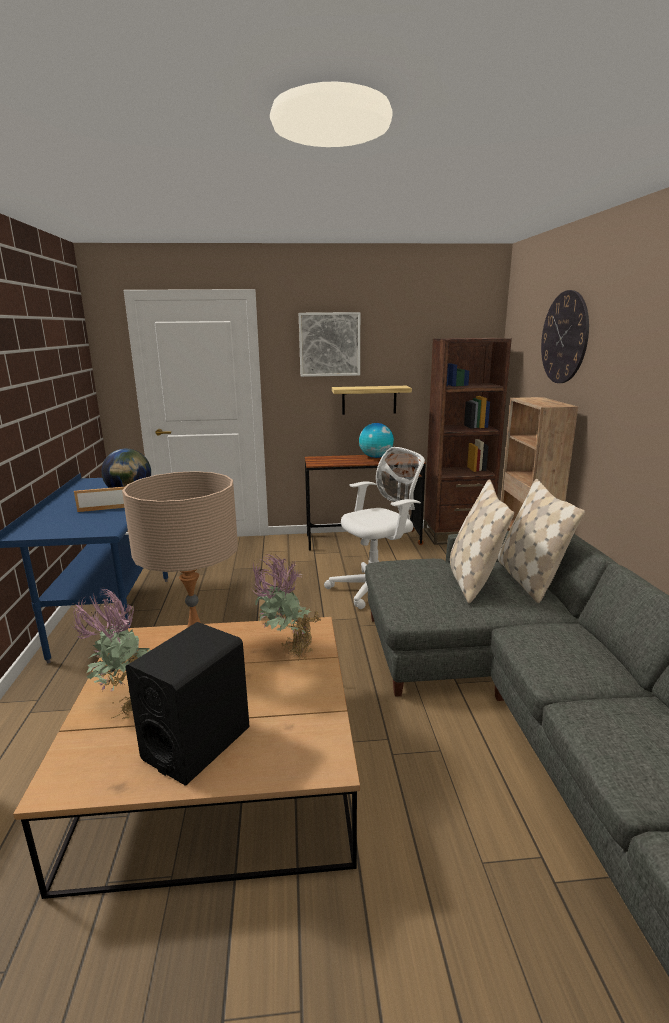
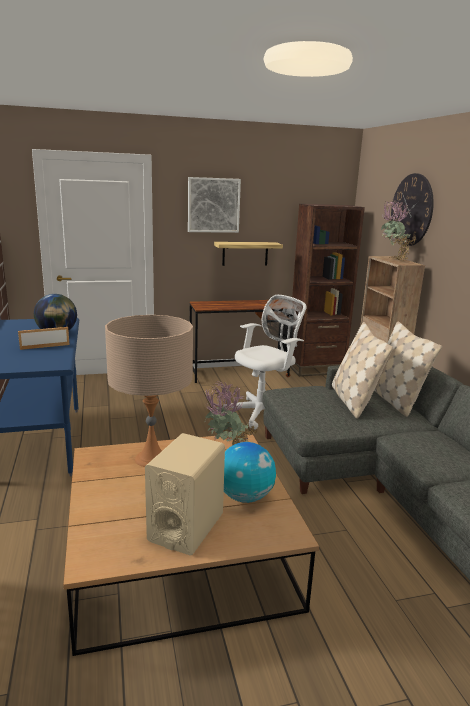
camera: 10 degrees left, 0 degrees up
(126, 704) = (114, 503): potted plant -> potted plant (393, 260)
(197, 743) = (186, 527): black speaker -> beige speaker
(376, 457) = (251, 302): globe -> globe (245, 497)

